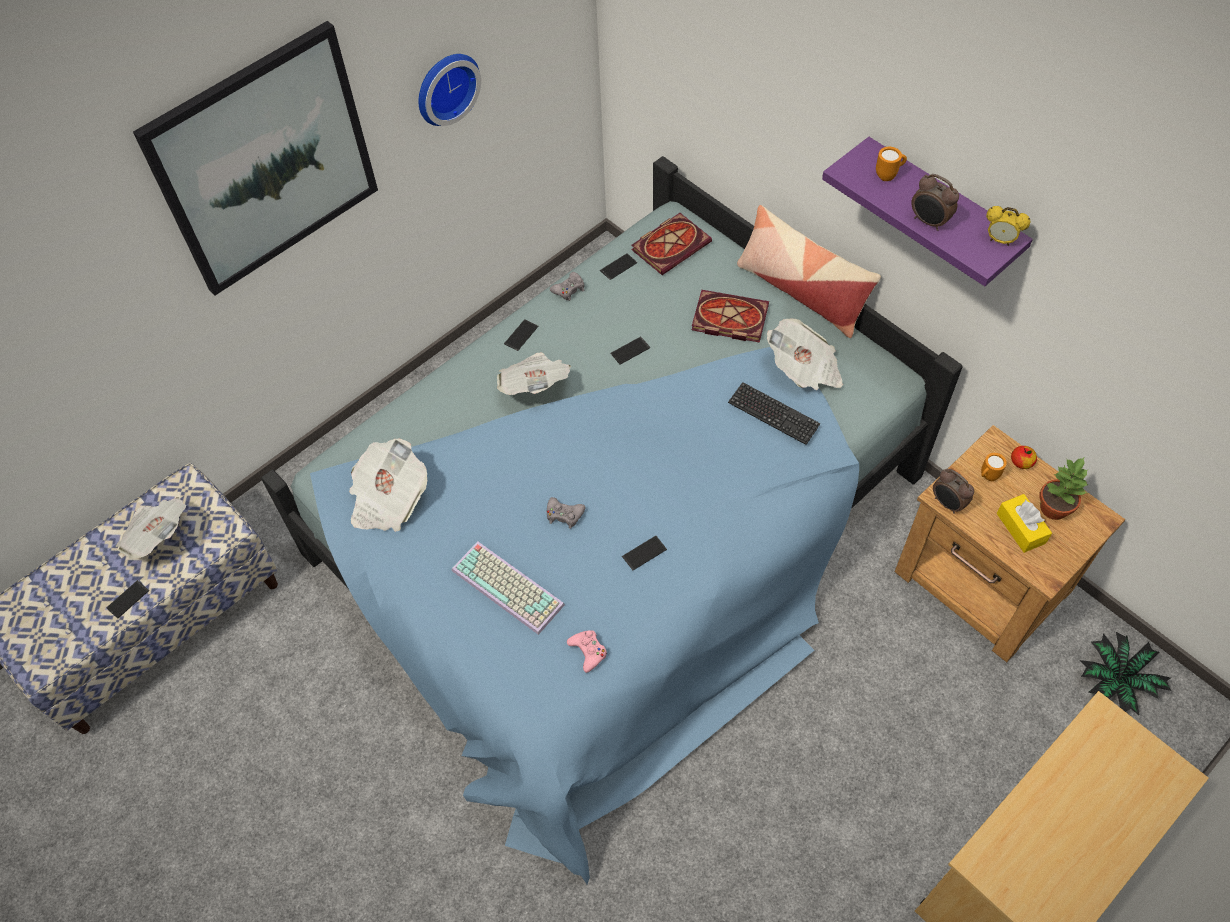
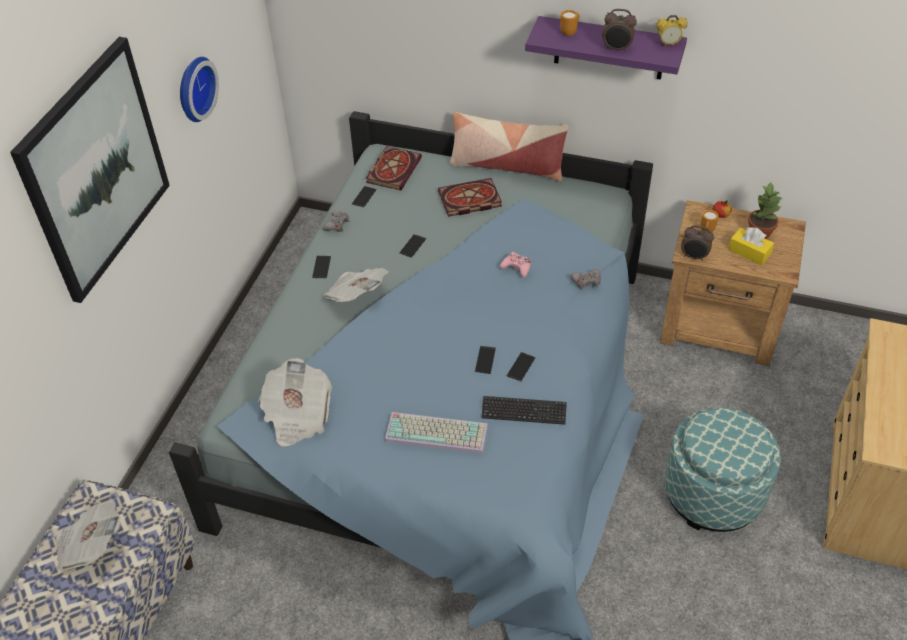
camera: 30 degrees left, 10 degrees down
(128, 599) = (95, 606): phone -> phone (485, 360)
(564, 515) = (444, 367): grey game controller -> grey game controller (586, 282)
(588, 651) = (528, 447): pink game controller -> pink game controller (516, 268)
(773, 414) = (546, 244): keyboard -> keyboard (524, 411)
(804, 370) = (545, 210): newspaper -> none
(833, 780) = (713, 493): none -> ottoman
(1116, 681) = (841, 346): potted plant -> none

